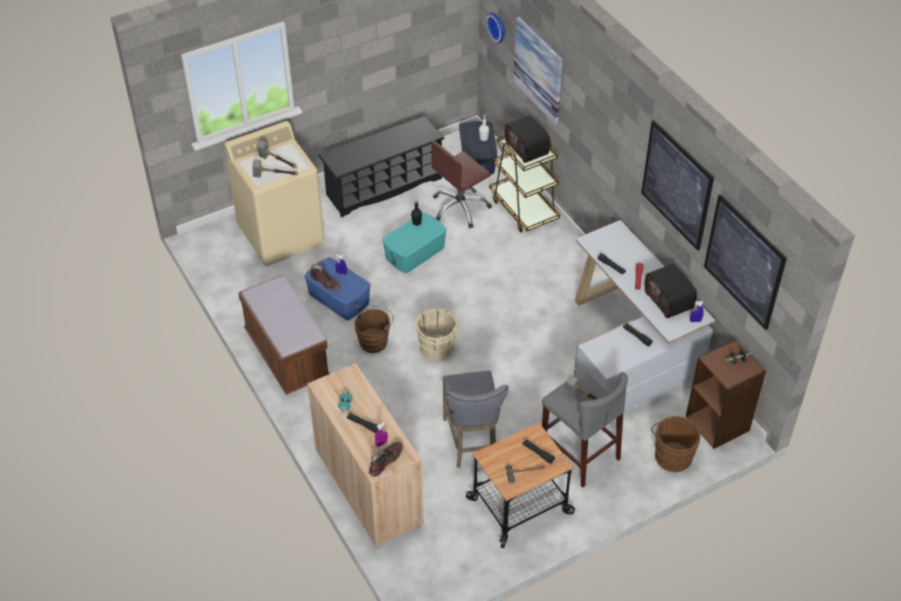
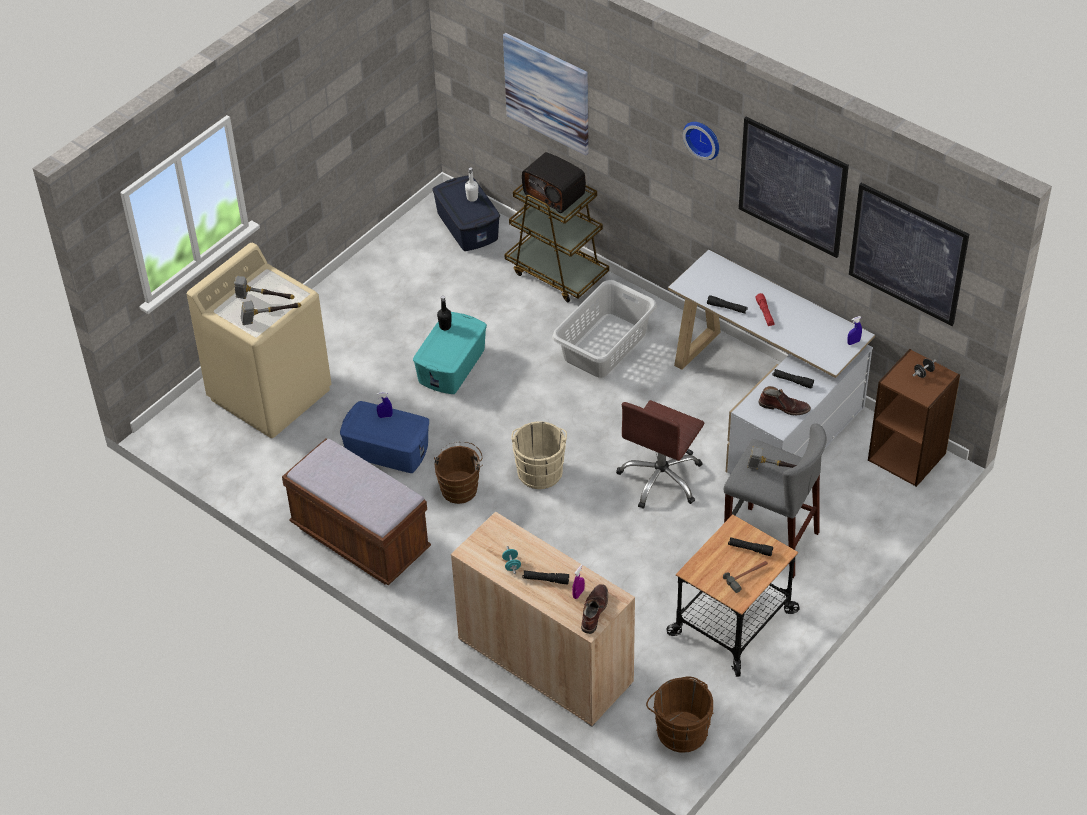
camera: 20 degrees left, 0 degrees up
(326, 282) = (372, 433): brown boot -> brown boot (784, 407)
(383, 186) = (368, 295): black shoe rack -> none
(460, 208) = (478, 294): brown office chair -> brown office chair (661, 479)
(471, 443) = (640, 570): grey stool -> none
(498, 26) = (469, 51): wall clock -> wall clock (703, 138)
(531, 271) = (605, 345): none -> grey laundry basket
(669, 300) = (812, 327): radio -> none
(672, 455) = (874, 509): brown bucket -> brown bucket (680, 730)

